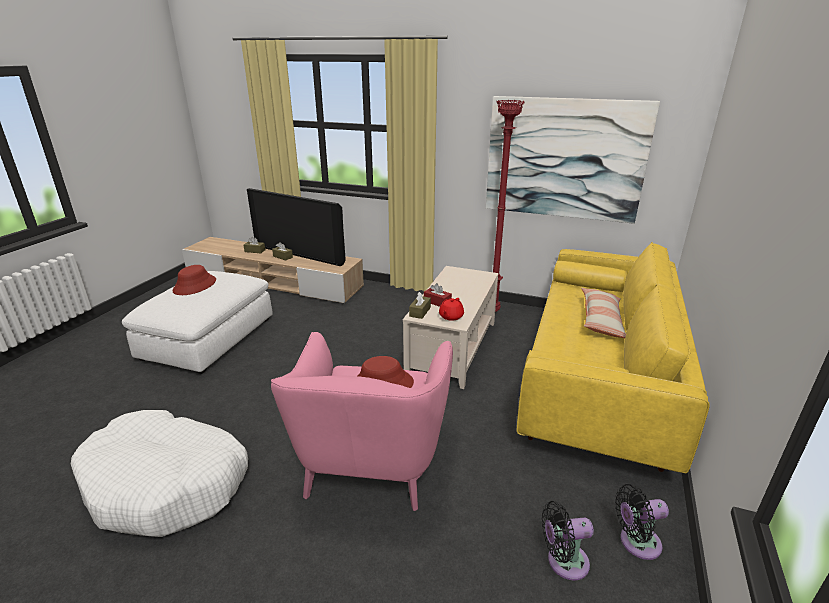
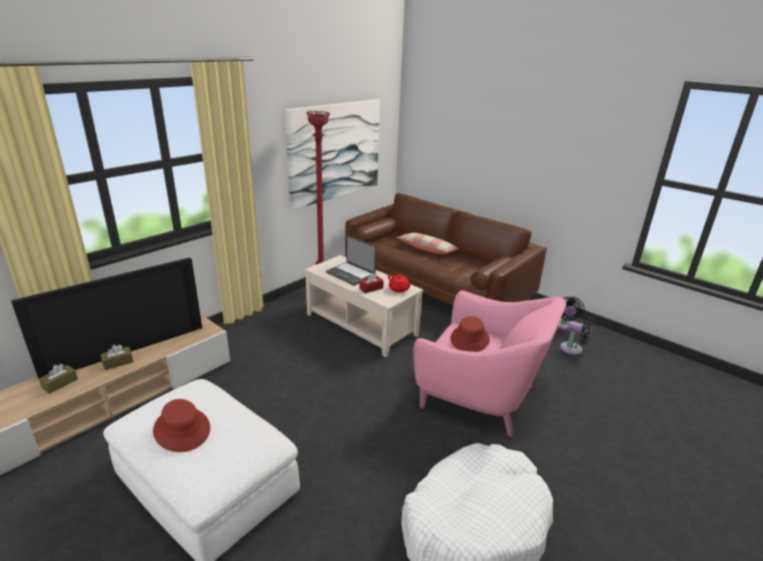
camera: 70 degrees left, 0 degrees up
(420, 312) = (382, 298): brown tissue box -> none
(459, 286) = (351, 274): none -> laptop
(563, 561) = (573, 349): black fan -> black fan turned 75 degrees counterclockwise
(598, 380) = (436, 287): yellow sofa -> brown sofa

